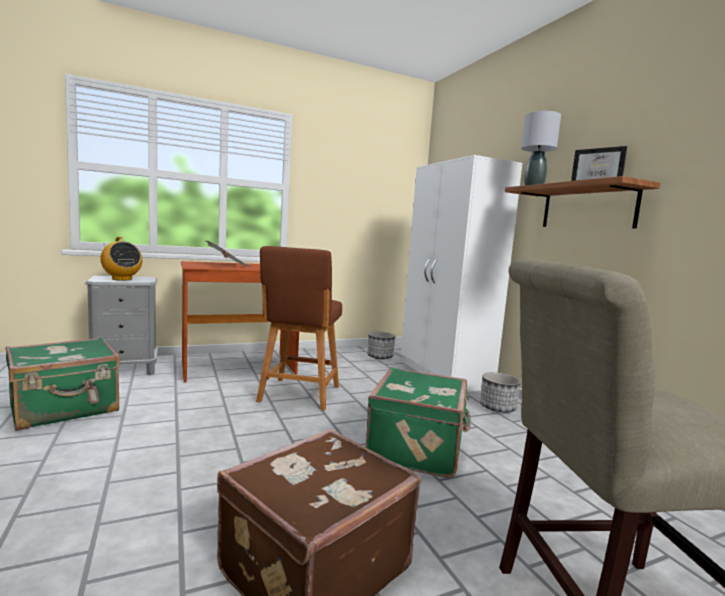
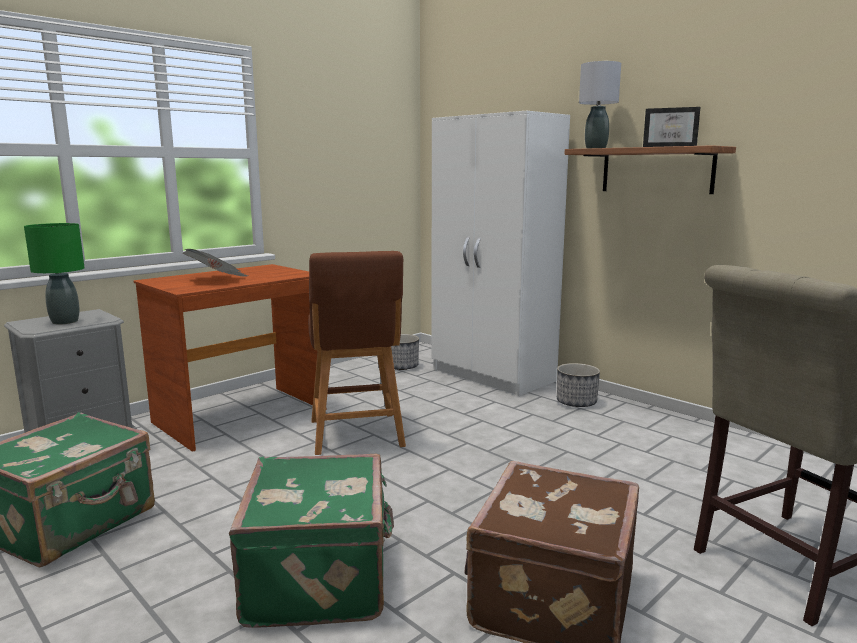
camera: 20 degrees left, 5 degrees up
(121, 279) = (65, 321): radio -> green table lamp
(418, 448) = (539, 464): green suitcase -> green suitcase (321, 577)

